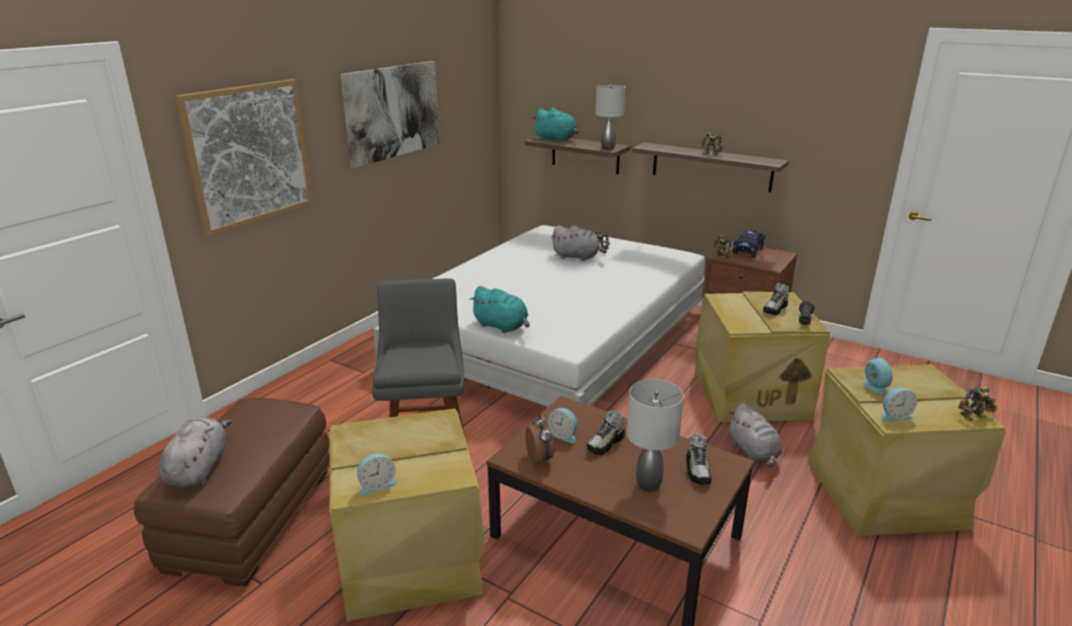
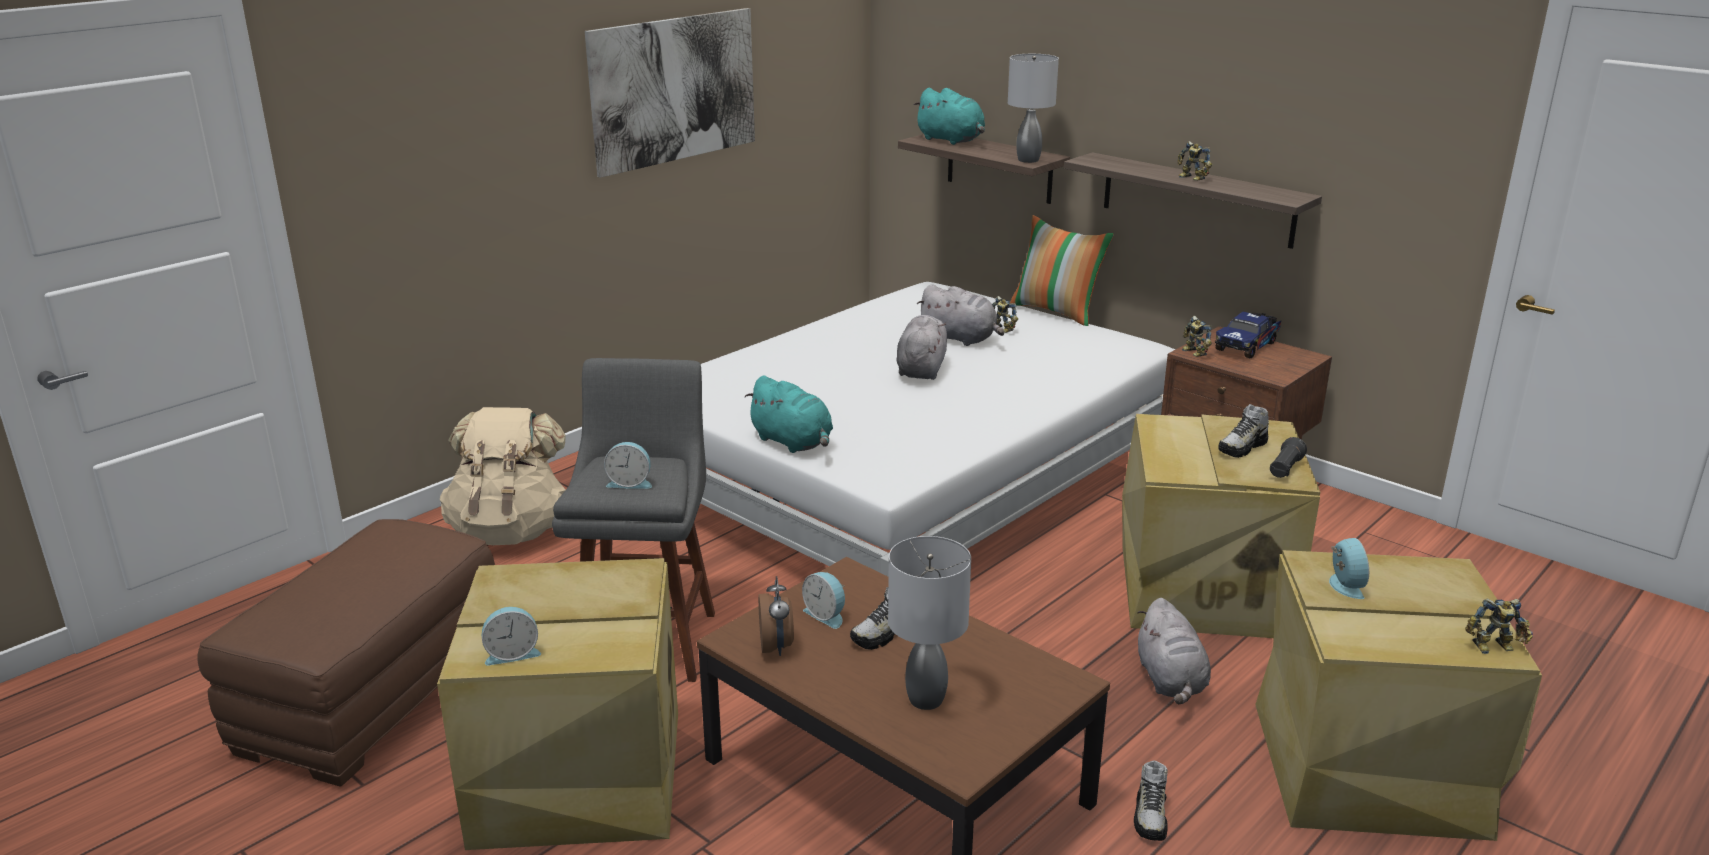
camera: 10 degrees right, 0 degrees up
(199, 469) = (292, 611): grey plush toy -> grey plush toy (921, 369)
(249, 154) = (430, 153): picture -> none
(316, 397) = (510, 531): none -> beige backpack
(626, 238) = (1057, 312): none -> pillow
(697, 470) = (1012, 687): shoe -> shoe (1150, 817)
(894, 415) = (1355, 634): alarm clock -> alarm clock (630, 483)

